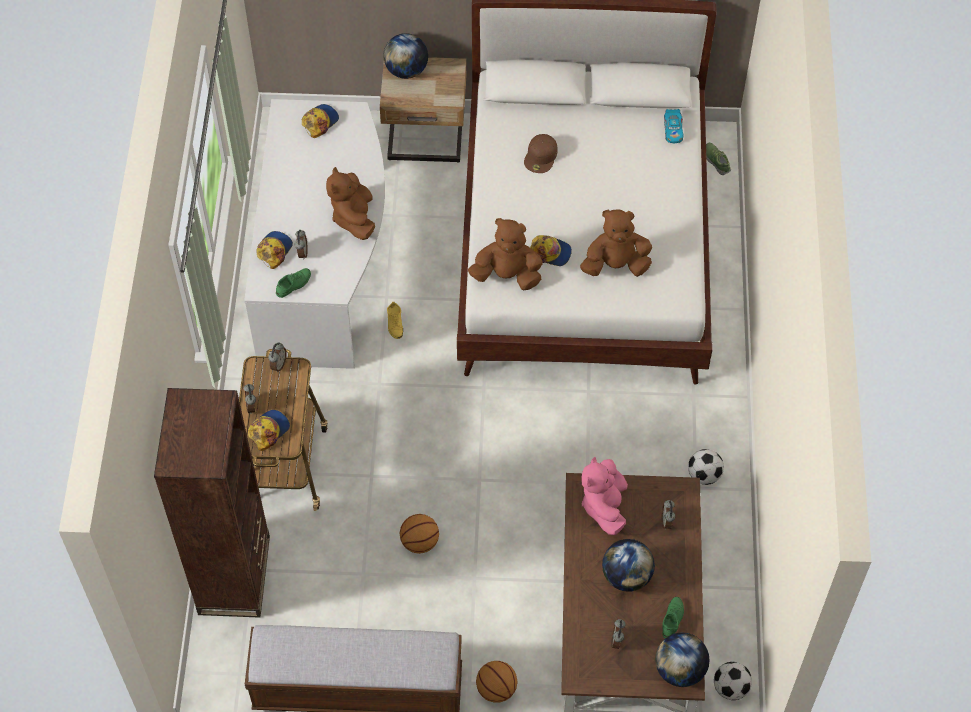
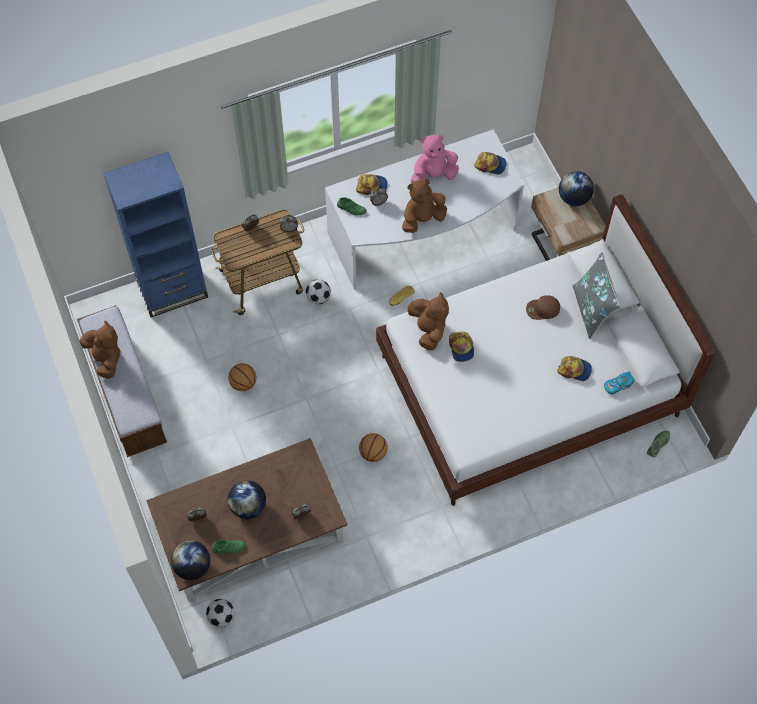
camera: 65 degrees right, 5 degrees up
(234, 575) = (173, 290): brown bookcase -> blue bookcase
(268, 430) = (238, 245): cap -> cap (574, 369)
(496, 689) = (159, 472): basketball -> basketball (373, 453)
(566, 113) = (591, 310): none -> grey pillow
(604, 506) = (295, 471): pink plush toy -> pink plush toy (433, 175)
(615, 265) = (475, 394): brown plush toy -> brown plush toy (105, 358)
(704, 475) = (379, 538): football -> football (318, 298)

